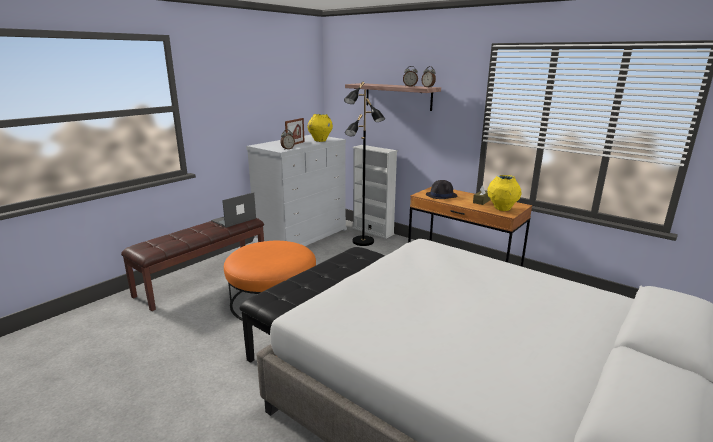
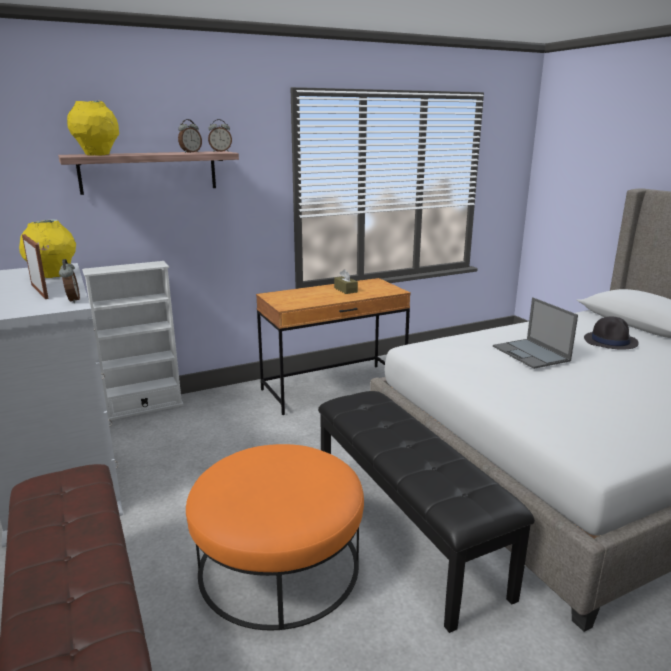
camera: 65 degrees left, 0 degrees up
(233, 220) = (64, 494): laptop -> laptop (531, 354)
(363, 242) = (169, 425): black floor lamp -> none
(441, 195) = (302, 299): black hat -> black hat (610, 341)
(502, 209) = (379, 289): yellow vase -> yellow vase (97, 155)

